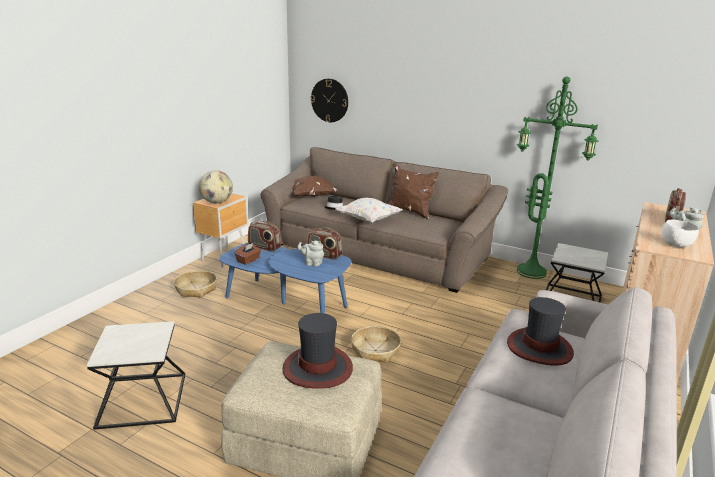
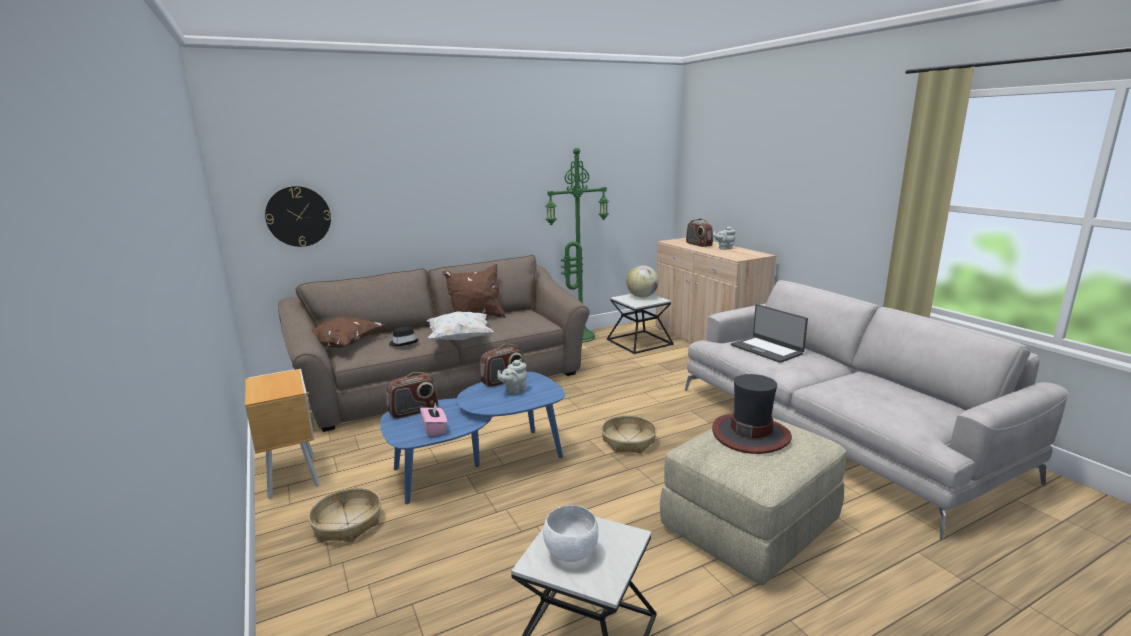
camera: 55 degrees left, 5 degrees down
(217, 202) = (282, 389): globe -> globe (642, 296)
(248, 260) = (435, 429): brown tissue box -> pink tissue box
(540, 348) = (767, 349): hat -> laptop
(676, 245) = (740, 253): white bowl -> white bowl (571, 552)

